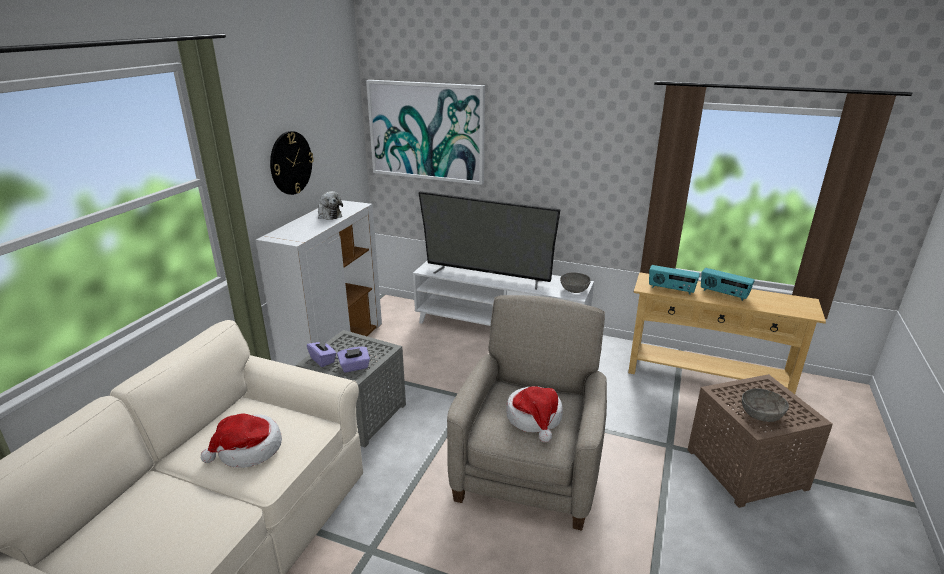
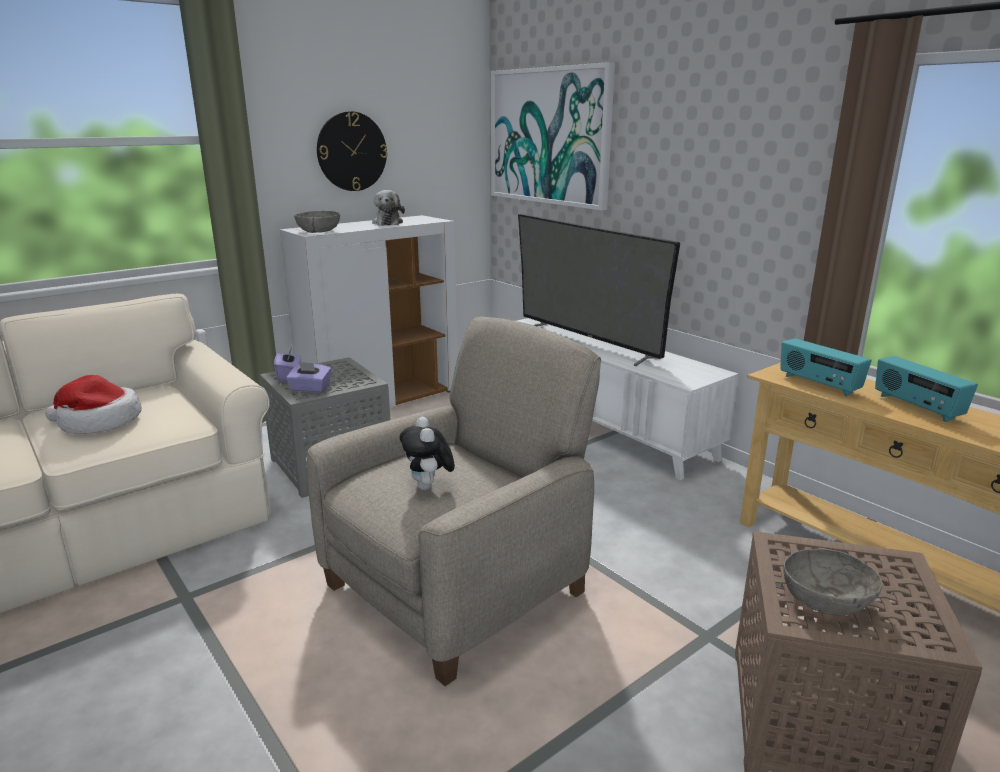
camera: 30 degrees right, 5 degrees down
(534, 418) = (428, 487): hat -> plush toy
(574, 289) = (693, 376): grey bowl -> grey bowl (318, 231)

